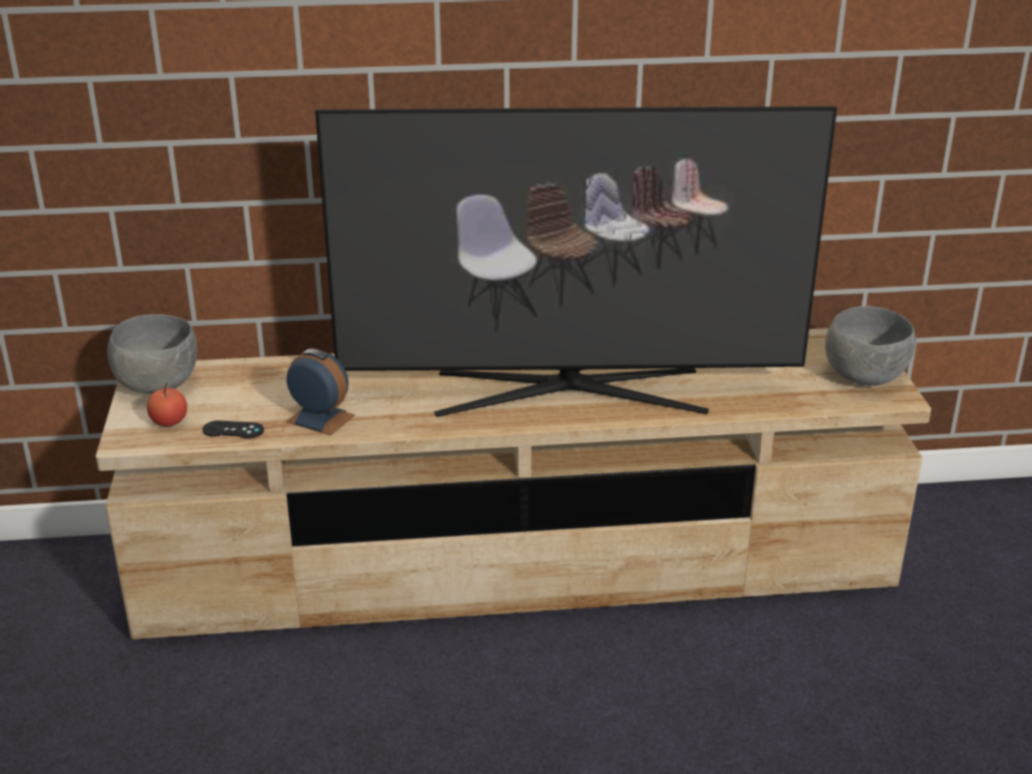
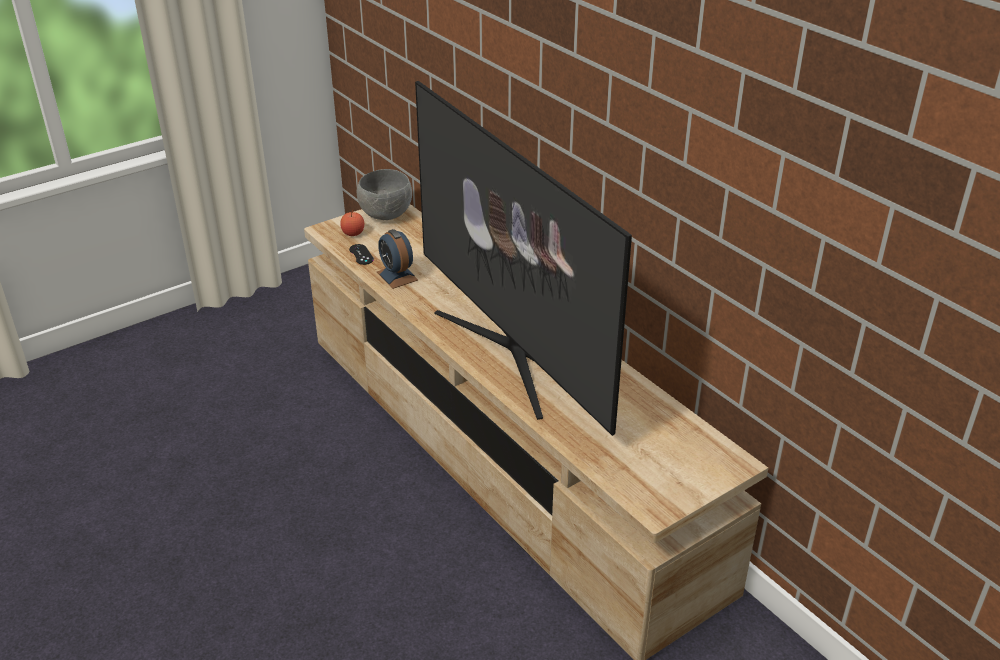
camera: 60 degrees right, 5 degrees up
(320, 418) = (397, 276): alarm clock -> alarm clock turned 150 degrees clockwise
(866, 377) = (670, 485): grey bowl -> none

